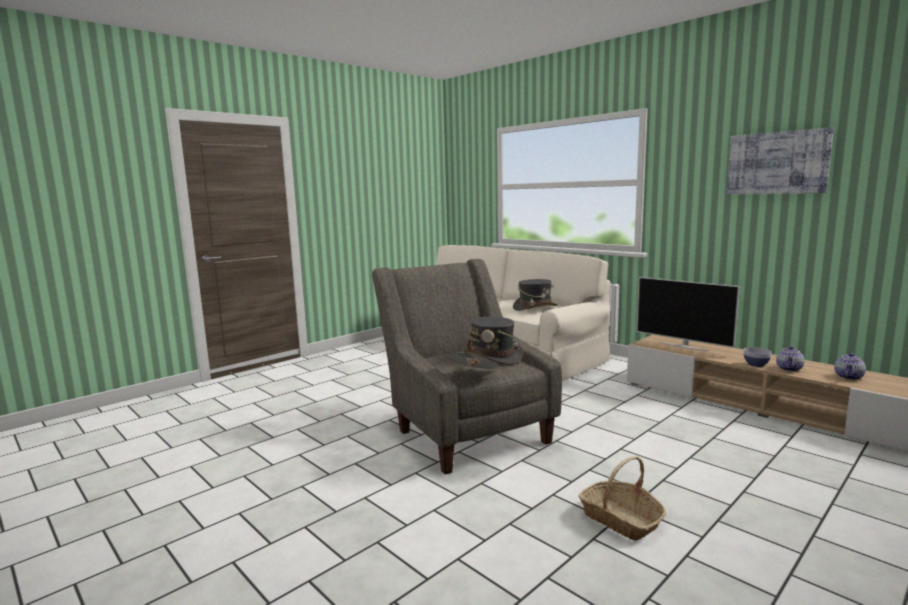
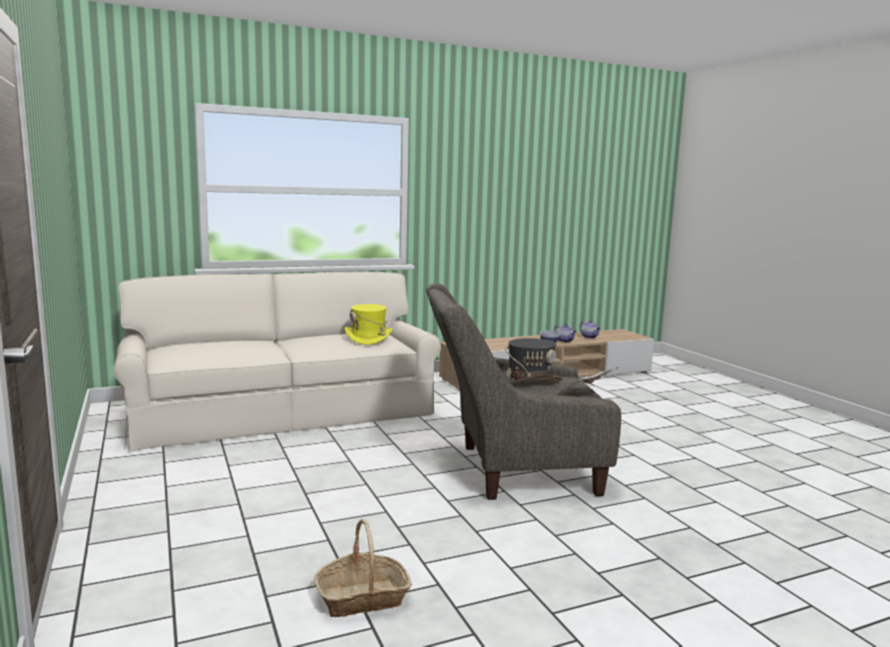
camera: 70 degrees left, 0 degrees up
(535, 307) = (369, 338): grey hat -> yellow hat
(621, 519) = (693, 455): basket -> basket (362, 597)
(683, 346) = (487, 344): television -> none
(777, 163) = (513, 183): picture -> none

